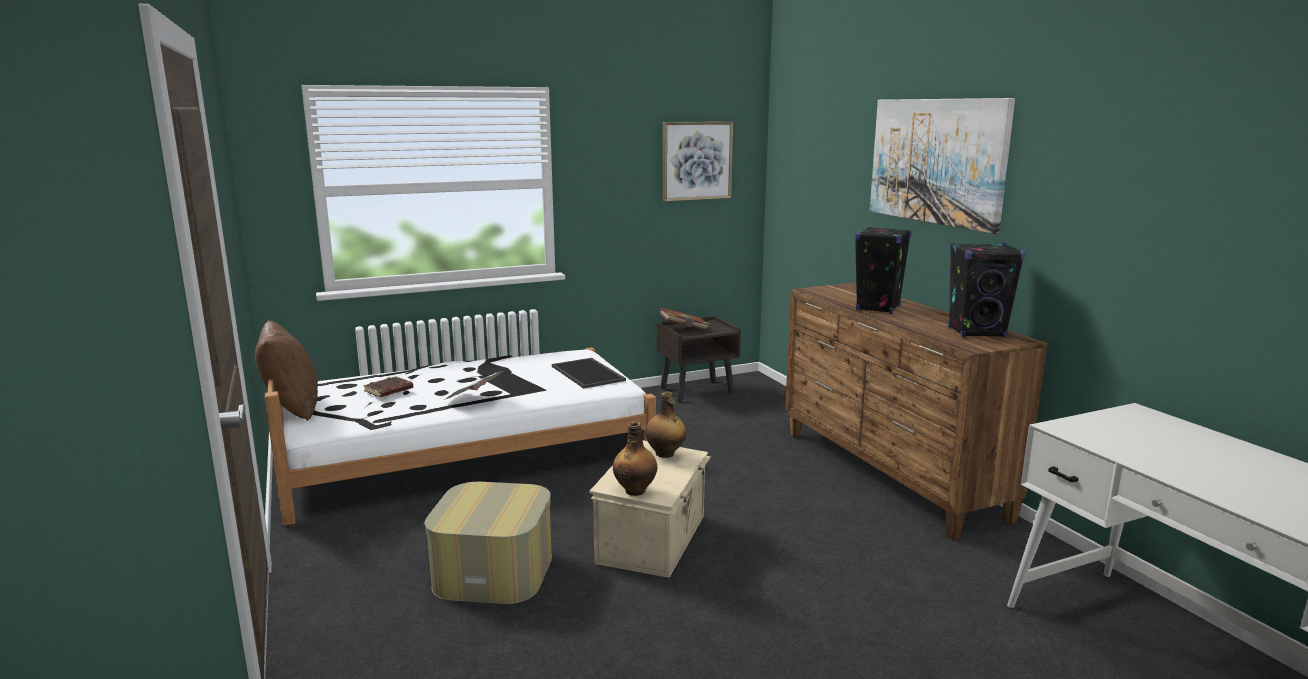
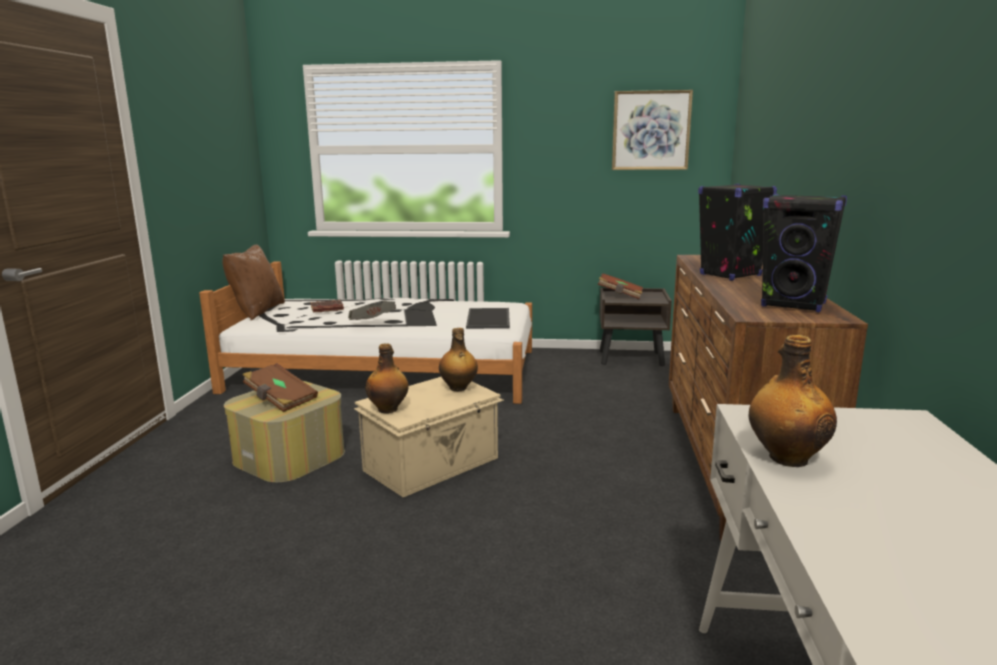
camera: 30 degrees right, 0 degrees up
(488, 508) = (280, 400): none -> brown book
(936, 161) = (822, 105): picture -> none
(1131, 454) = (786, 458): none -> bottle

